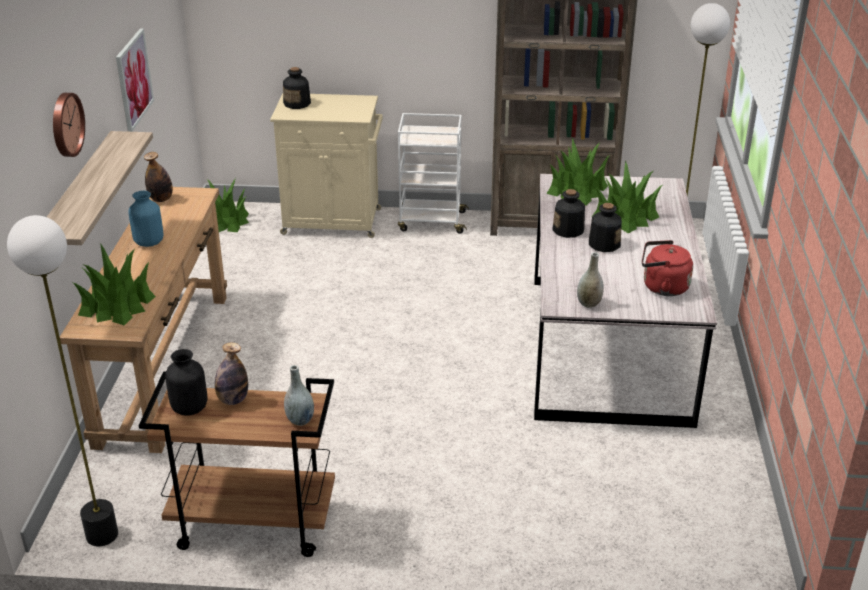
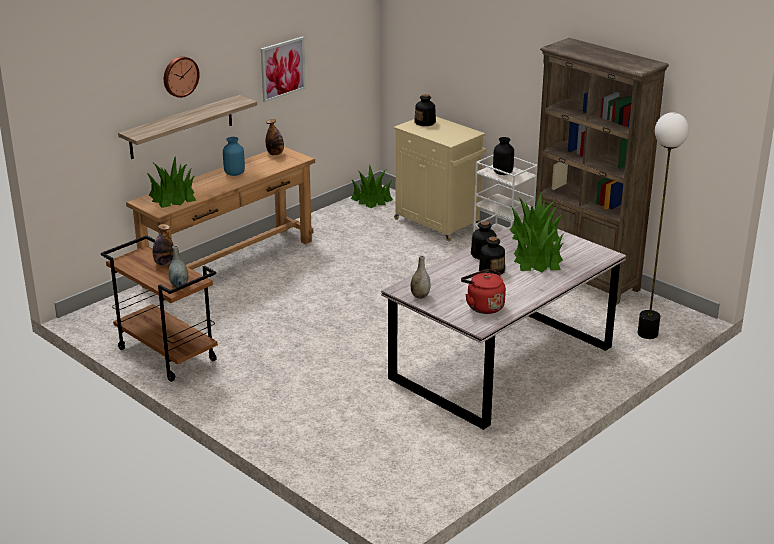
camera: 40 degrees right, 5 degrees down
(101, 535) = (95, 326): floor lamp -> none
(190, 408) = (140, 259): black vase -> black vase (503, 173)

